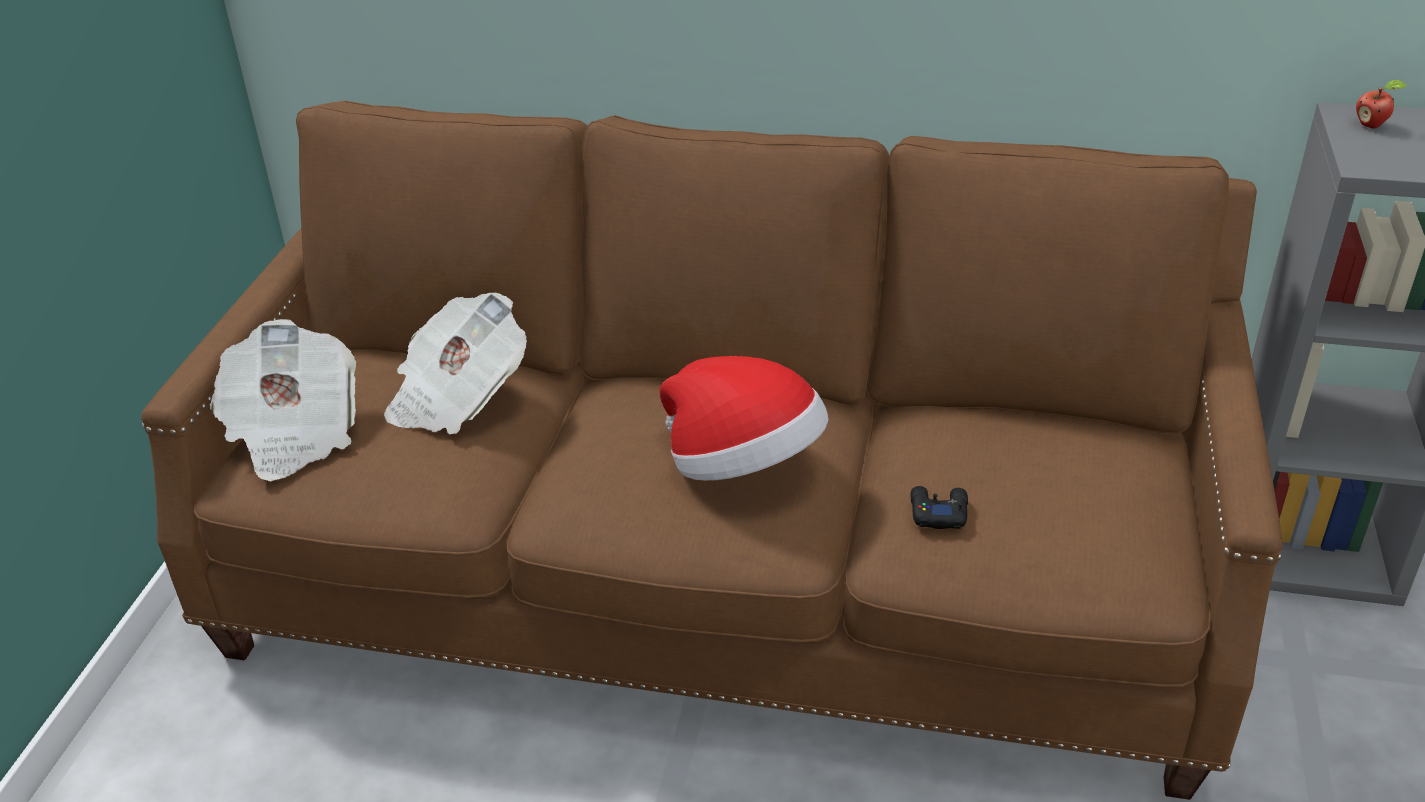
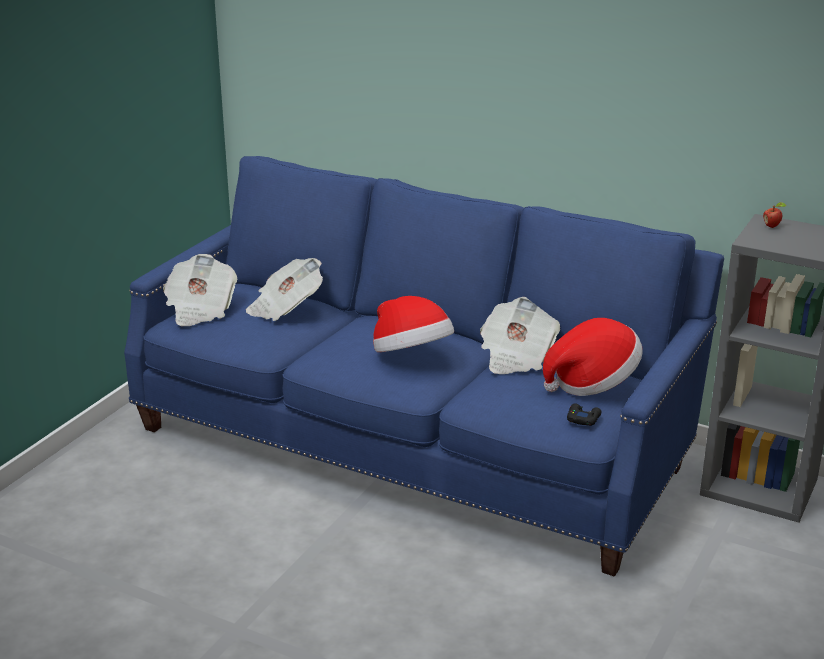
camera: 15 degrees right, 10 degrees down
(721, 577) = (413, 442): brown sofa -> blue sofa
(928, 428) = (516, 357): none -> newspaper
(938, 512) = (497, 388): black game controller -> black game controller (583, 418)
(1093, 462) = (592, 383): none -> hat

